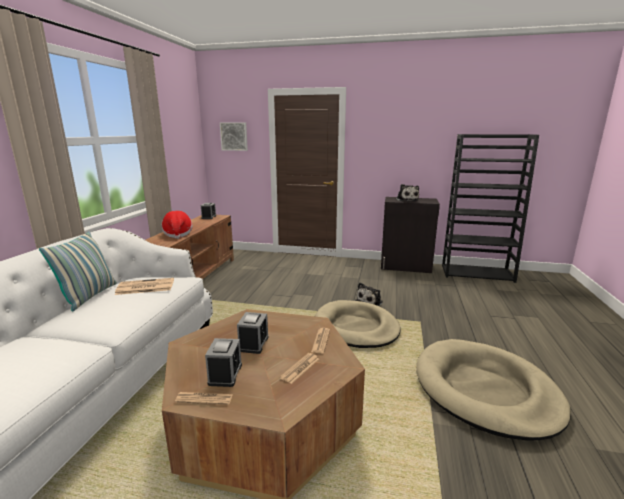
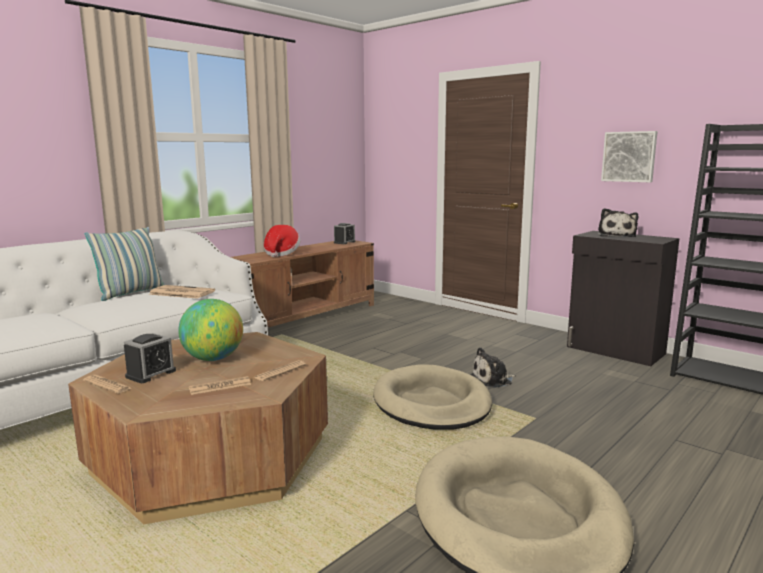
camera: 30 degrees right, 5 degrees down
(234, 136) = (398, 139): picture -> picture (629, 156)
(253, 343) = (213, 359): alarm clock -> globe

